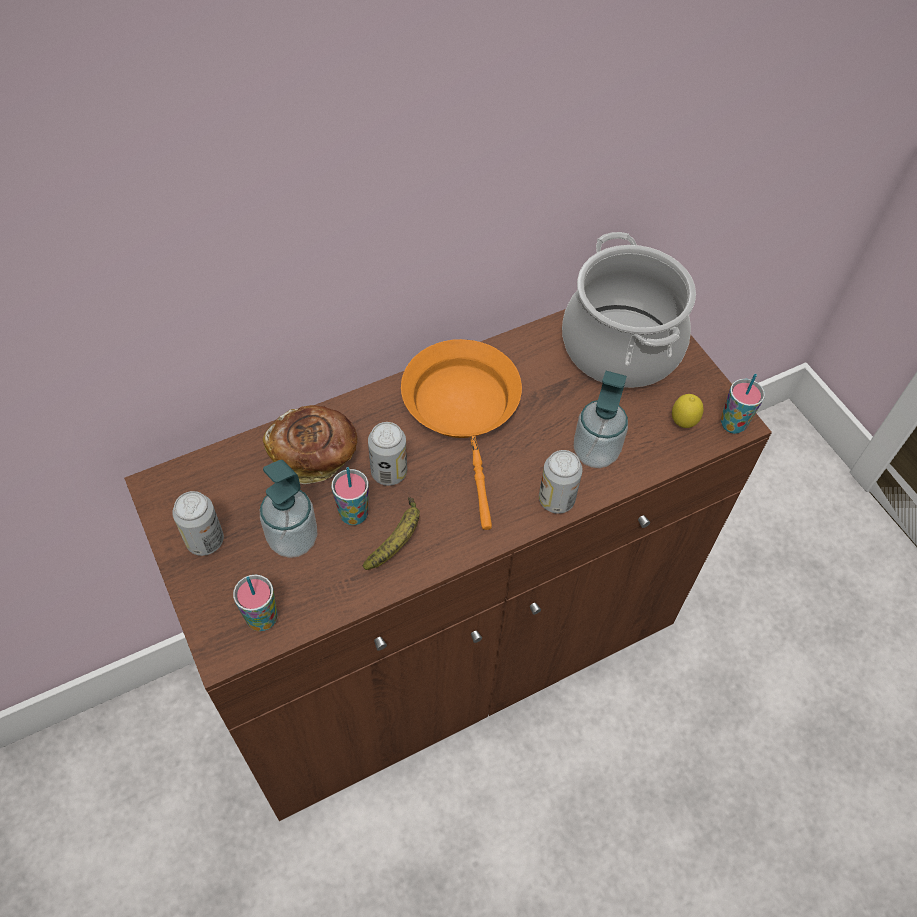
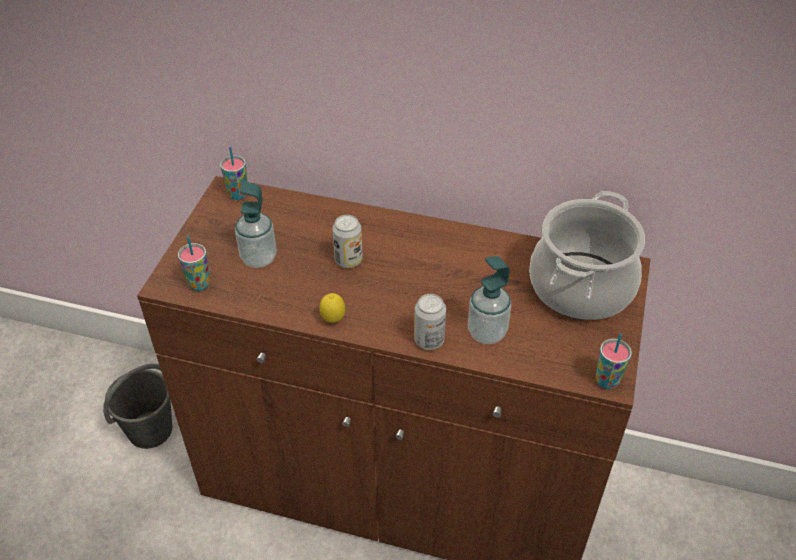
camera: 45 degrees right, 10 degrees down
(149, 803) = (151, 429): none -> grey bucket
(205, 541) = (217, 229): can -> none
(315, 455) = (319, 226): bread -> none
(354, 514) = (304, 268): cup -> cup (238, 194)
(397, 539) = (312, 296): banana -> none
(464, 411) = (430, 257): orange frying pan -> none
(682, 423) = (569, 356): lemon -> lemon (333, 320)

